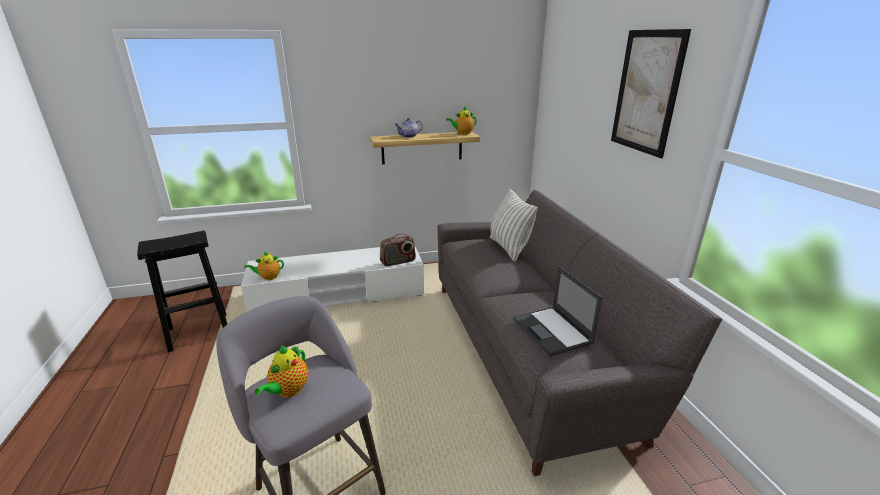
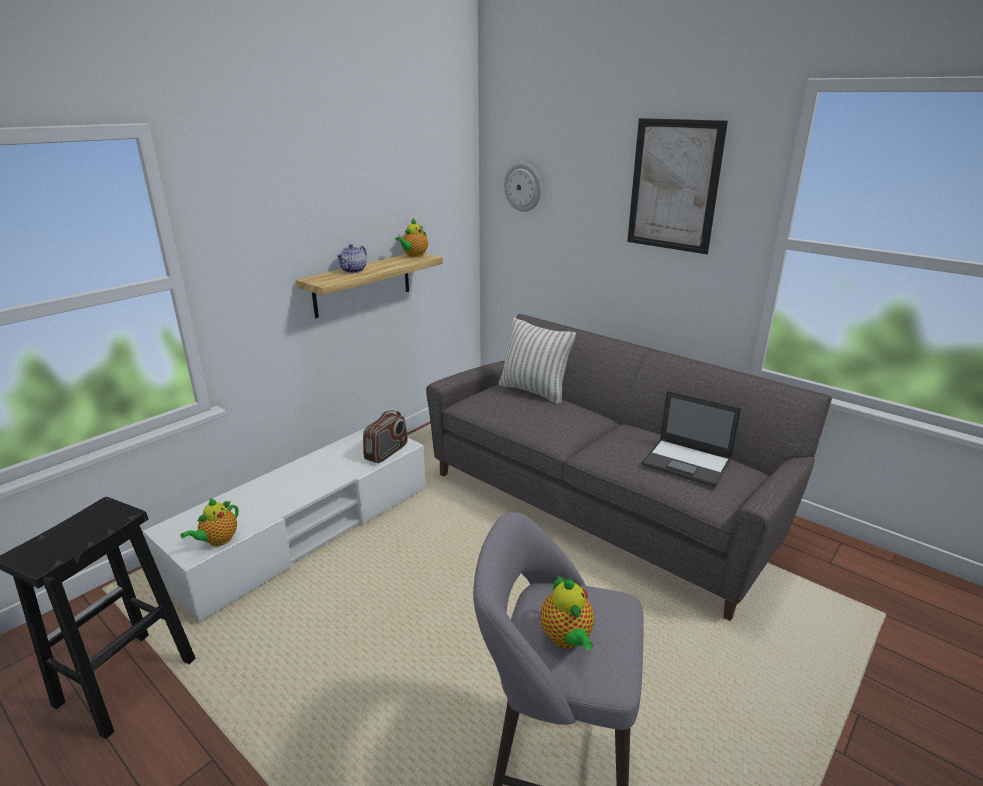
camera: 35 degrees left, 0 degrees up
(559, 90) = (523, 187): none -> wall clock

